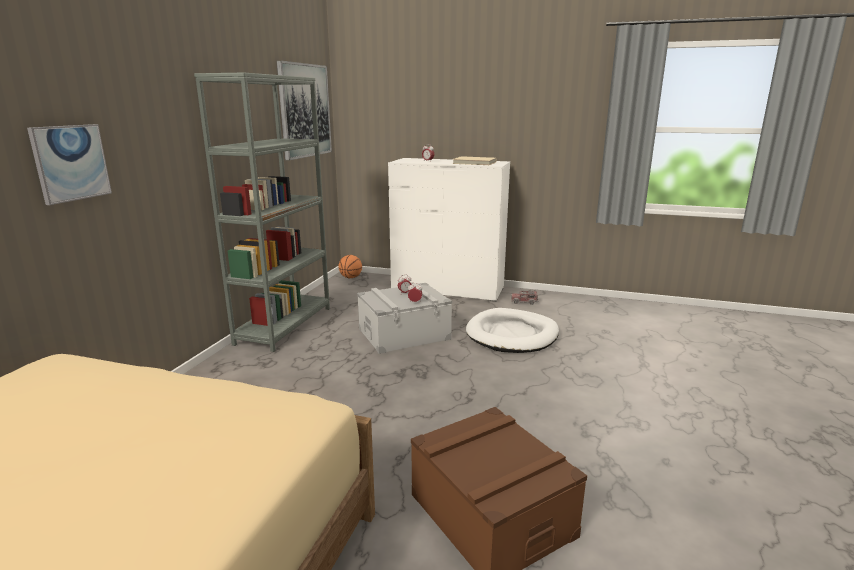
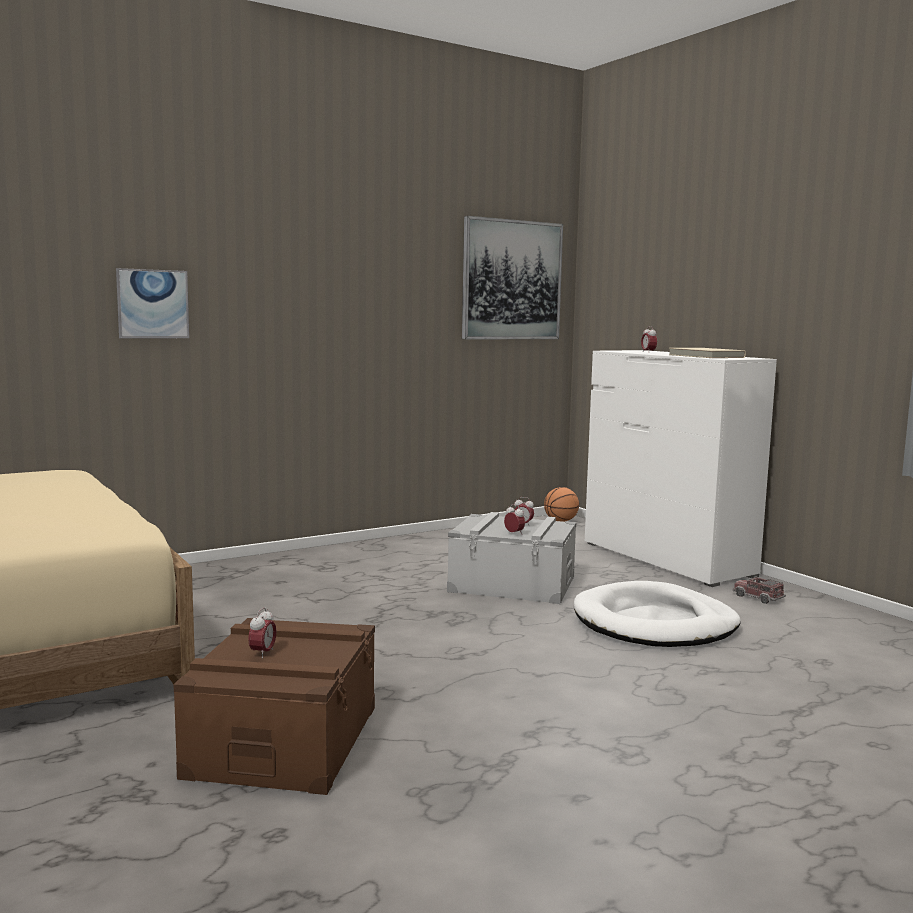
camera: 40 degrees right, 10 degrees down
(284, 325) = (401, 544): grey bookcase -> none
(486, 463) = (262, 653): none -> alarm clock

